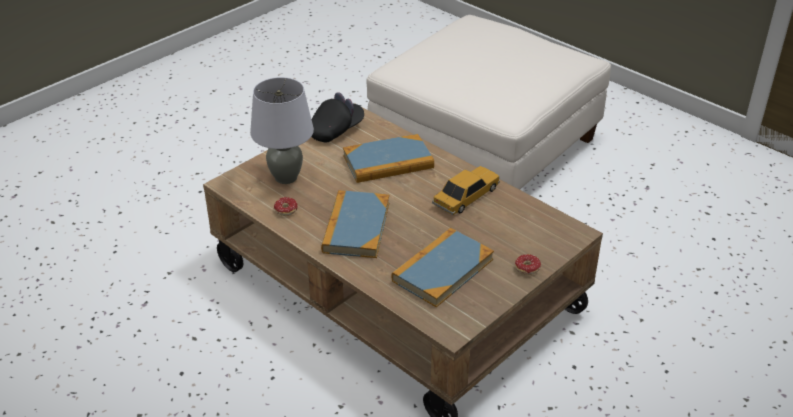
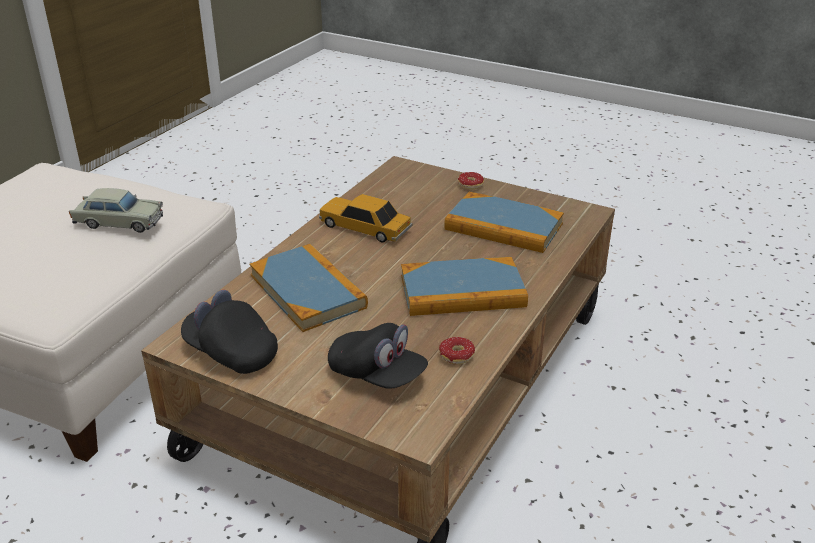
camera: 105 degrees left, 5 degrees down
(286, 177) = (377, 375): grey table lamp -> black cap
(484, 84) = (119, 222): none -> beige toy car

